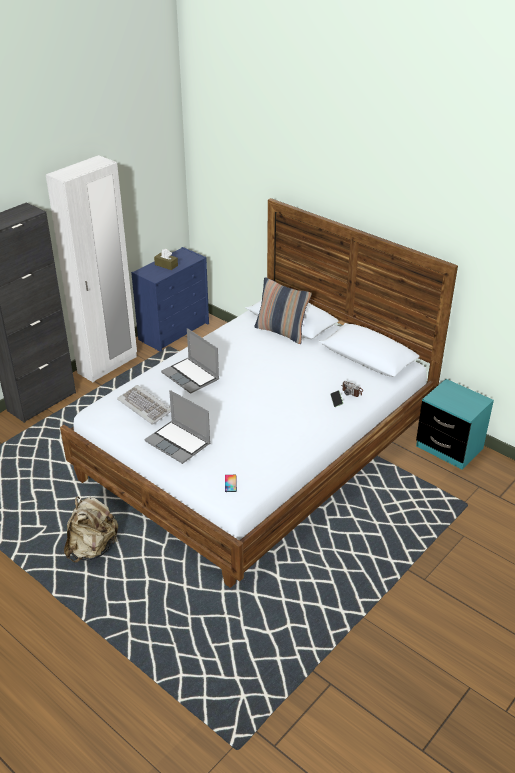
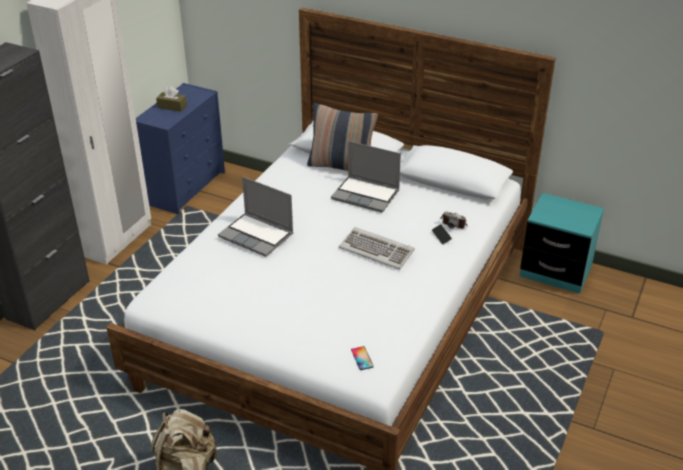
camera: 15 degrees left, 0 degrees up
(145, 406) = (216, 281): keyboard -> keyboard (377, 250)
(179, 443) = (277, 320): laptop -> laptop (366, 195)

